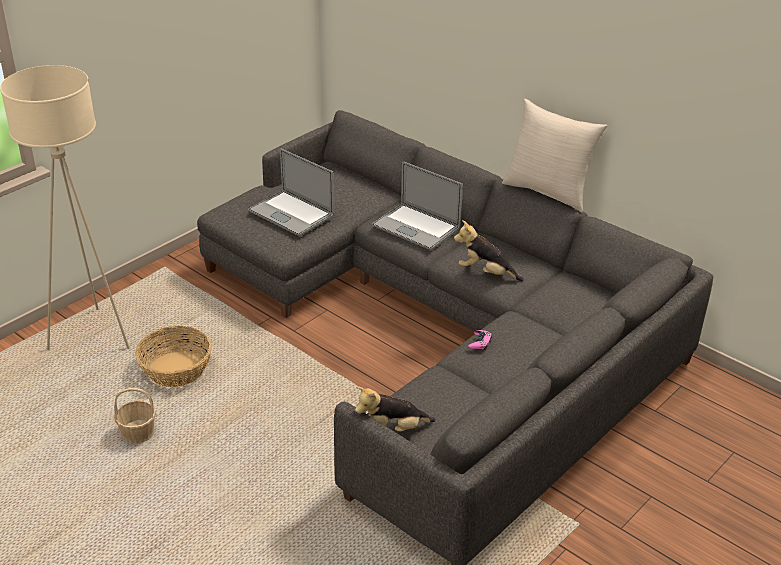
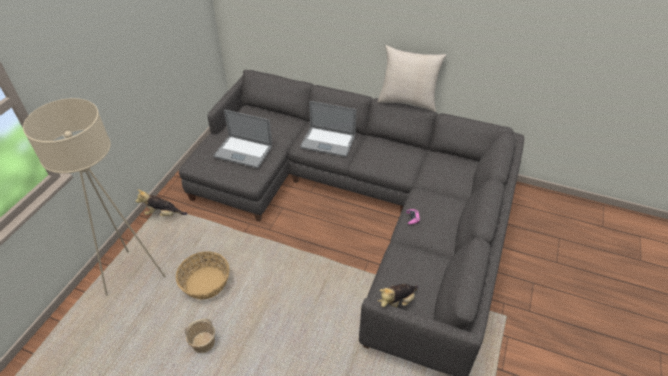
camera: 20 degrees left, 10 degrees up
(486, 273) = (387, 164): plush toy -> plush toy (163, 214)

